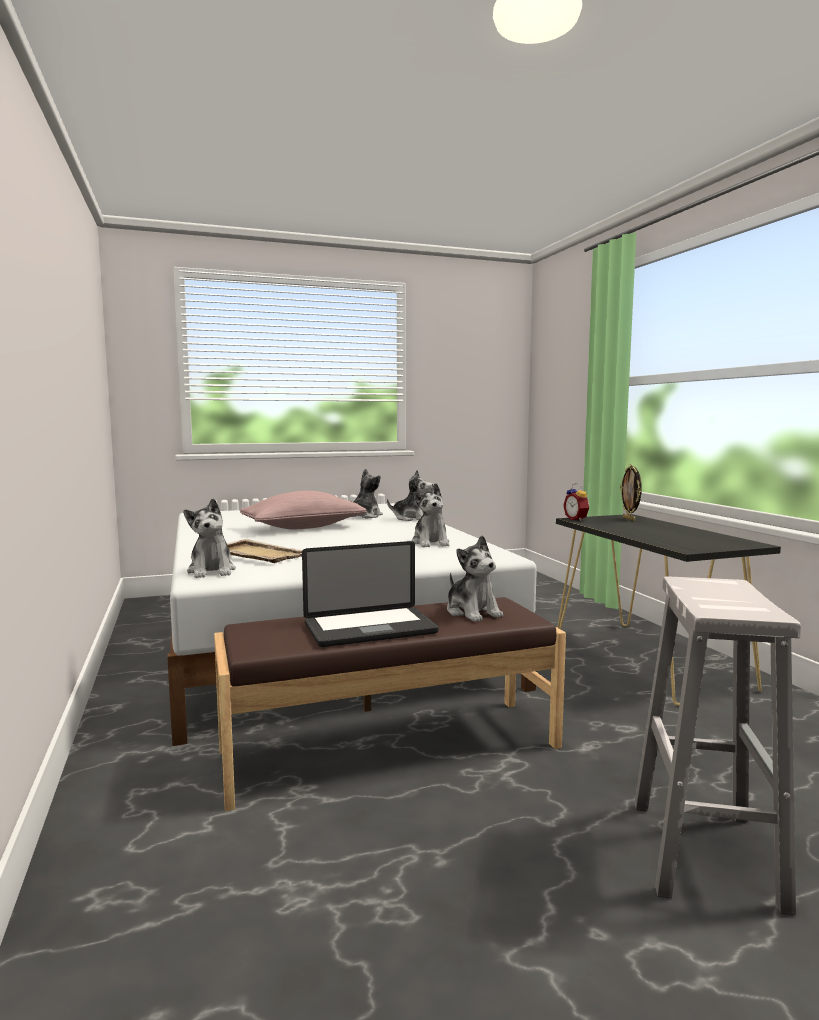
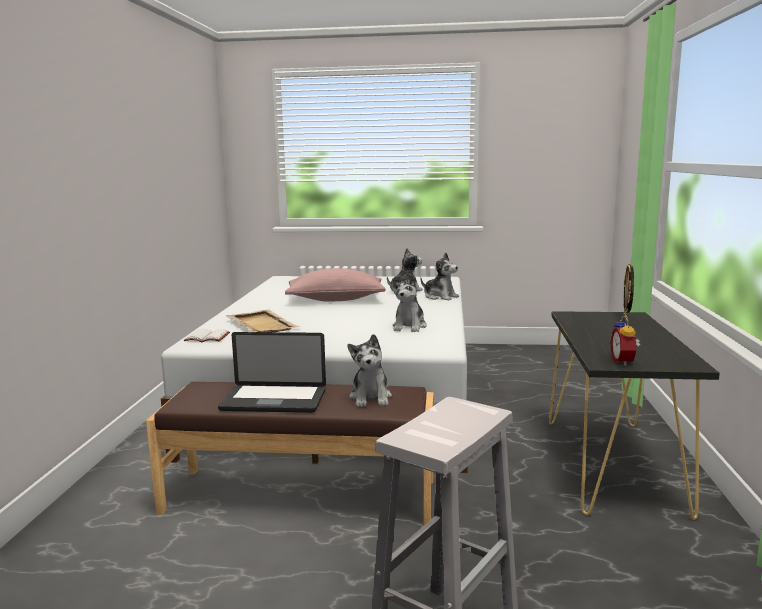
camera: 25 degrees right, 5 degrees up
(212, 571) = (208, 337): plush toy -> white book
(577, 519) = (569, 315): alarm clock -> alarm clock (624, 362)

